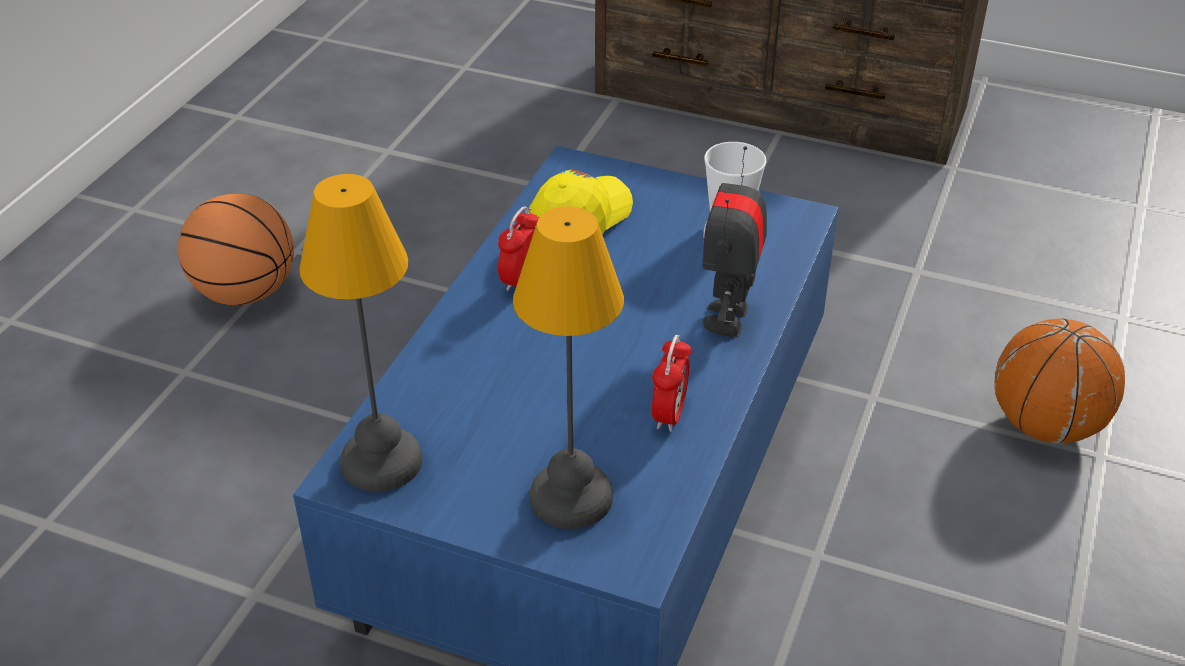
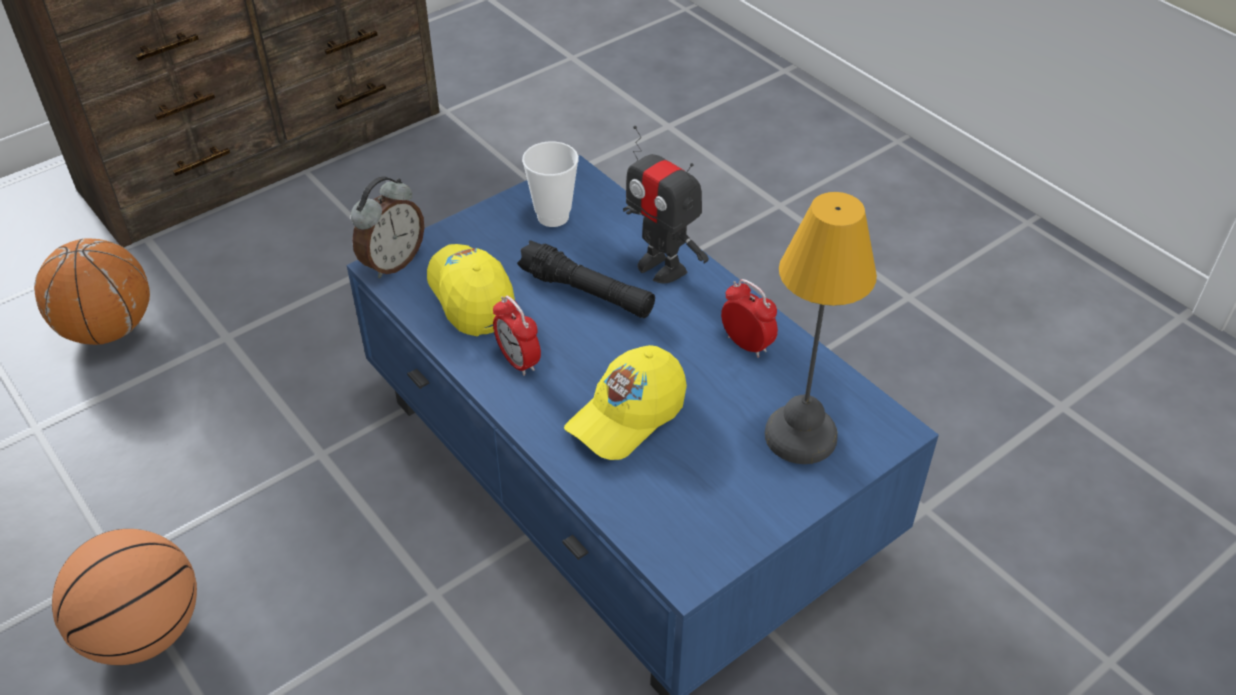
camera: 60 degrees left, 5 degrees up
(380, 463) = (686, 540): table lamp -> none
(506, 370) = (627, 416): none -> yellow cap
(580, 165) = (392, 262): none -> alarm clock
(646, 285) = (587, 292): none -> black flashlight
(1046, 426) = (737, 213): basketball -> basketball (109, 329)

